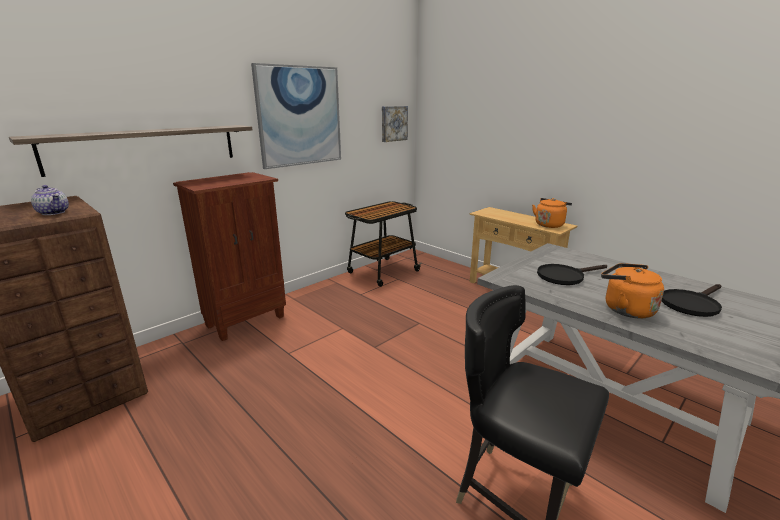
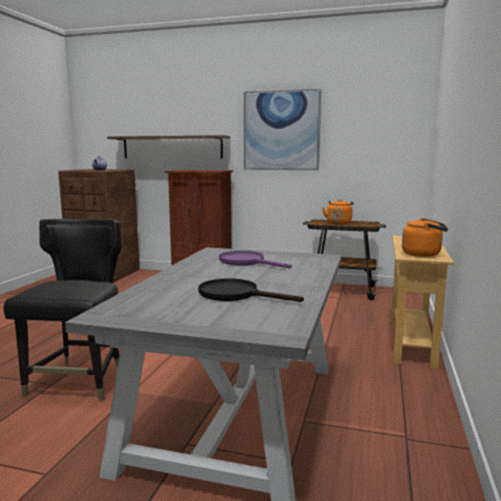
camera: 60 degrees right, 10 degrees down
(393, 123) = (395, 140): picture -> none
(565, 276) = (247, 262): black frying pan -> purple frying pan
(625, 309) = (190, 277): orange kettle -> orange kettle (339, 223)

